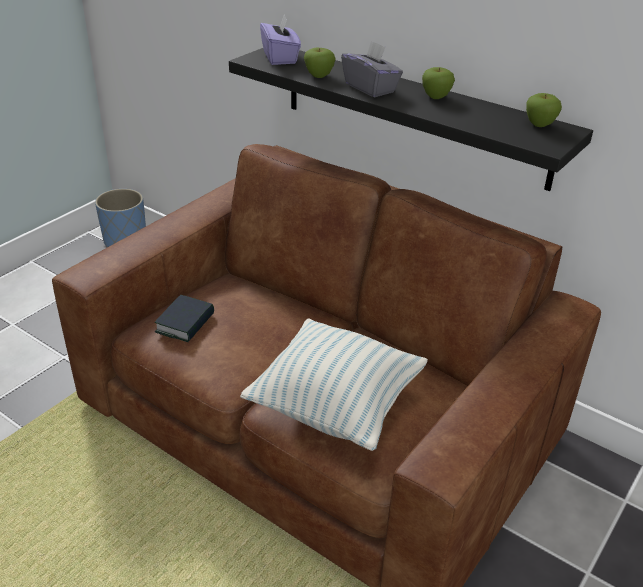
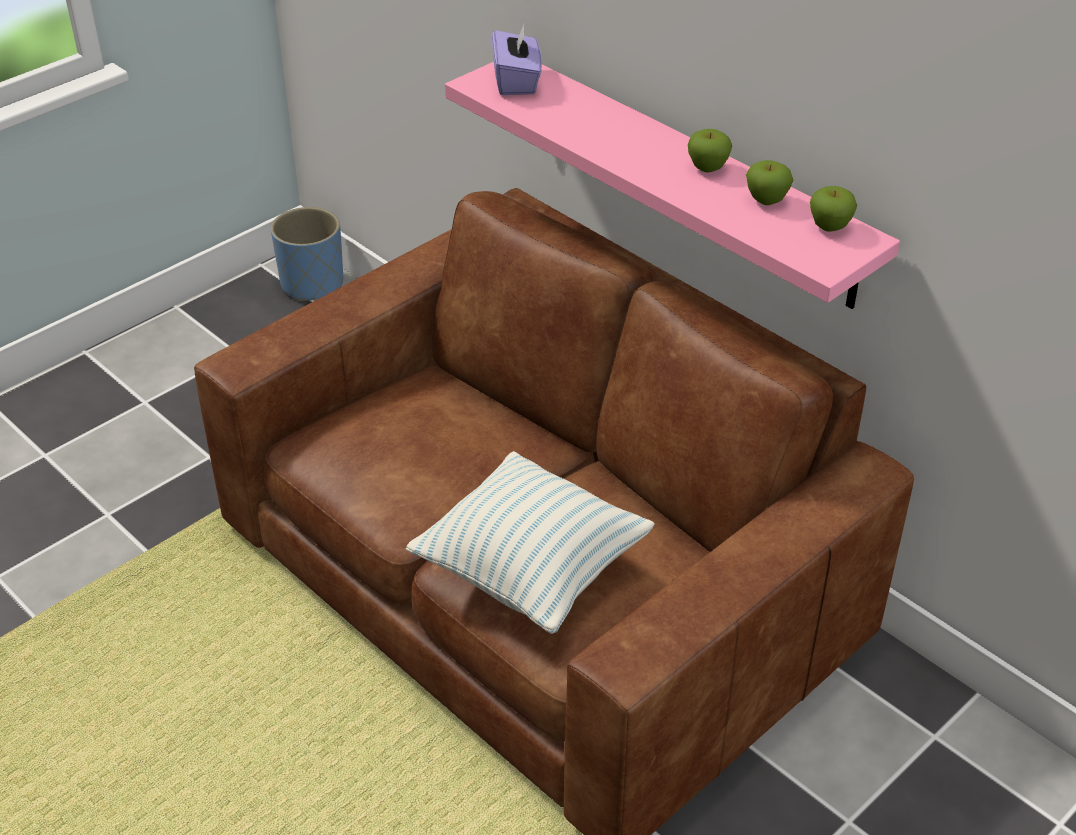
camera: 10 degrees right, 5 degrees up
(185, 323) = (361, 438): book -> none
(319, 76) = (560, 119): apple -> apple (766, 200)
(370, 88) = (623, 147): grey tissue box -> none
(412, 114) = (687, 178): black shelf -> pink shelf

